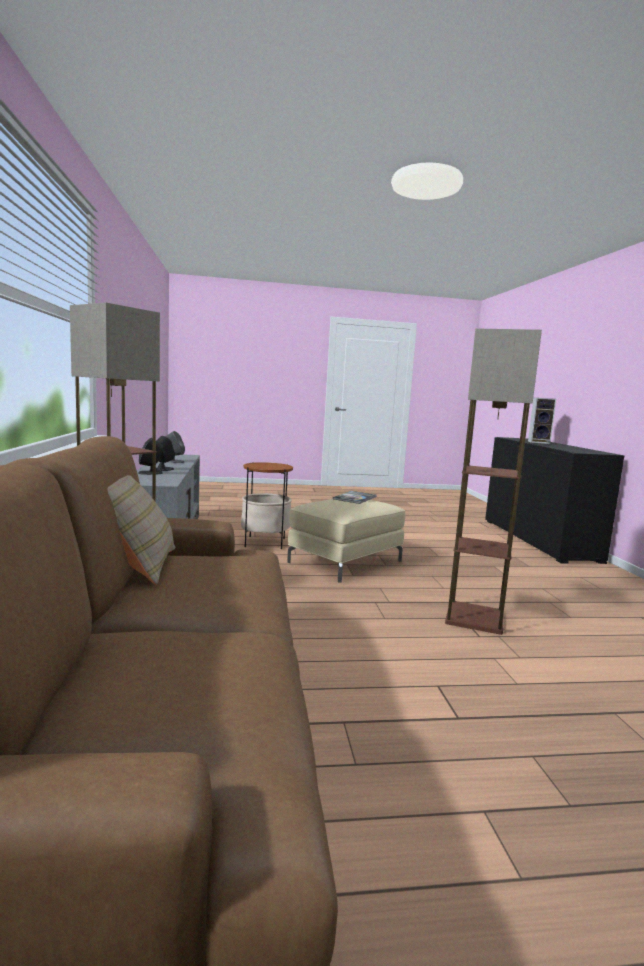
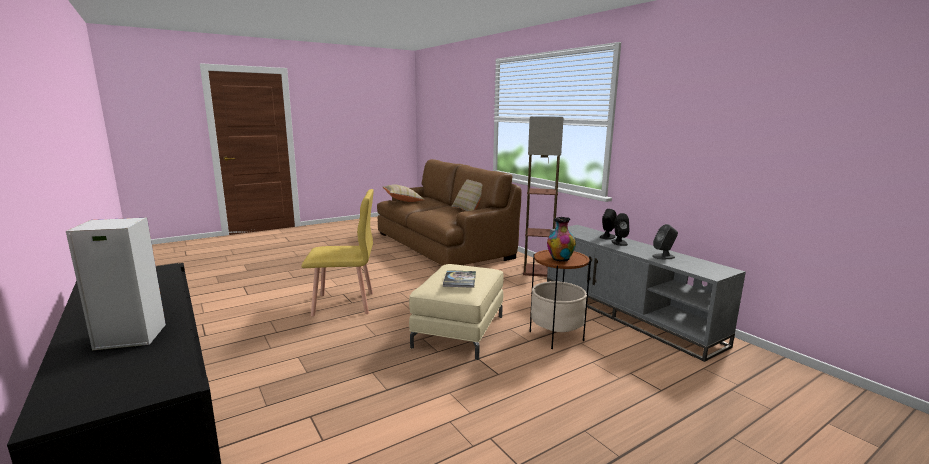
camera: 155 degrees right, 5 degrees up
(232, 702) = (403, 200): none -> beige pillow
(273, 465) = (560, 259): none -> vase
(473, 617) = (344, 304): floor lamp -> yellow chair

